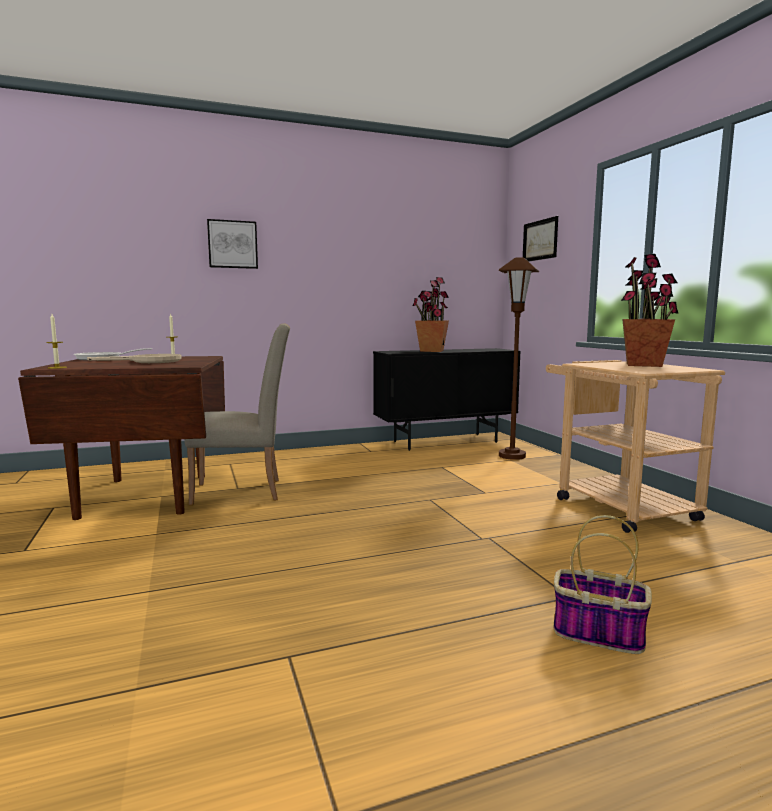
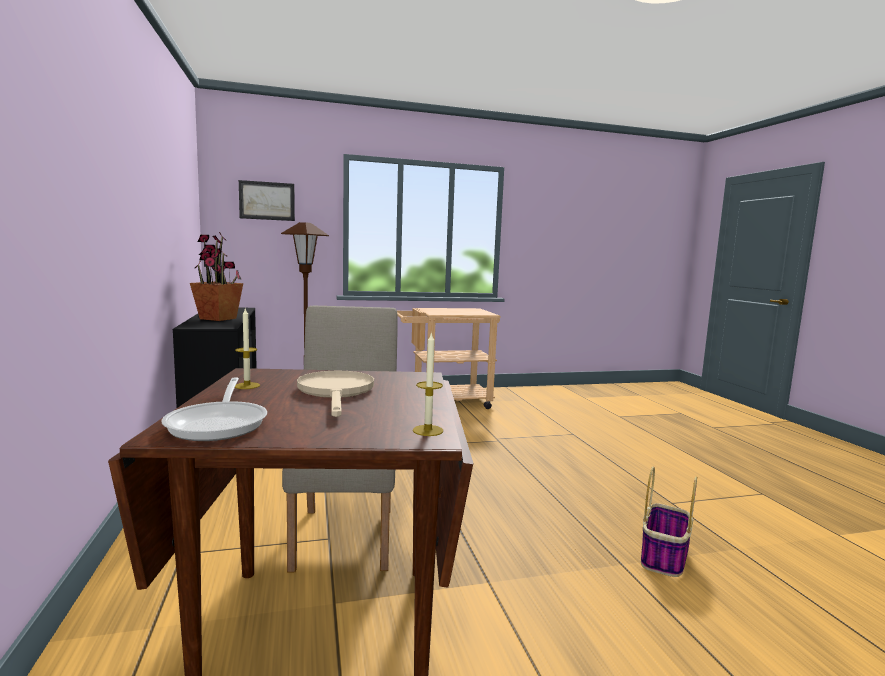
camera: 85 degrees left, 0 degrees up
(232, 244) = (83, 160): picture -> none
(596, 633) = (607, 435): basket -> basket (663, 557)
(644, 365) = (448, 309): potted plant -> none

